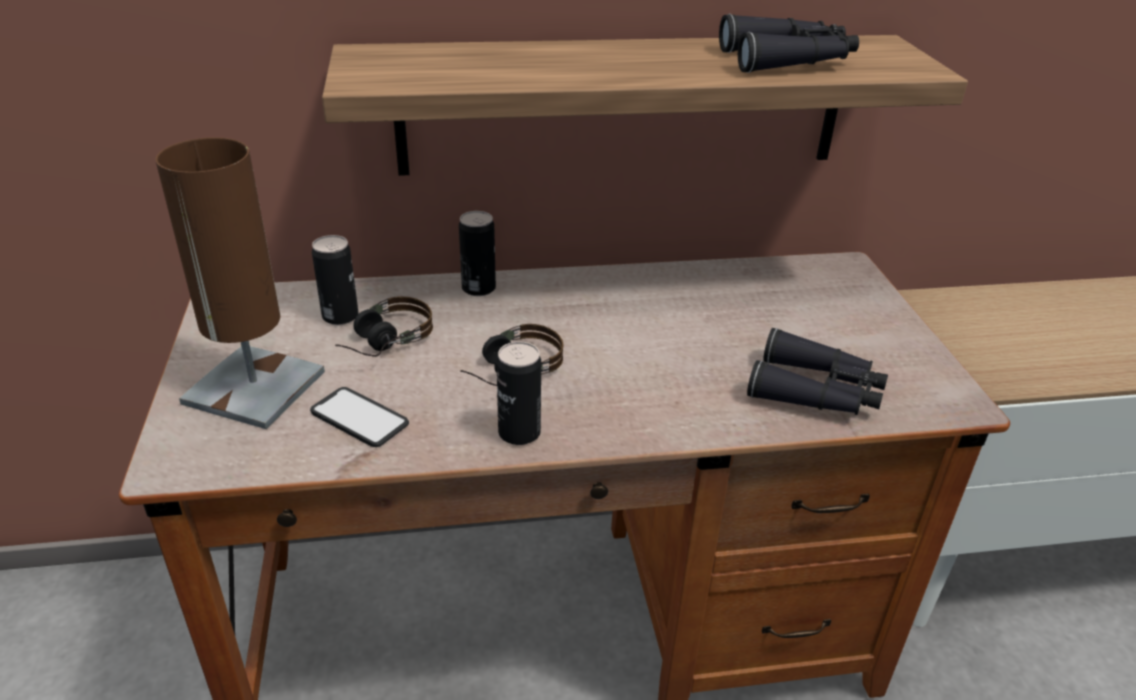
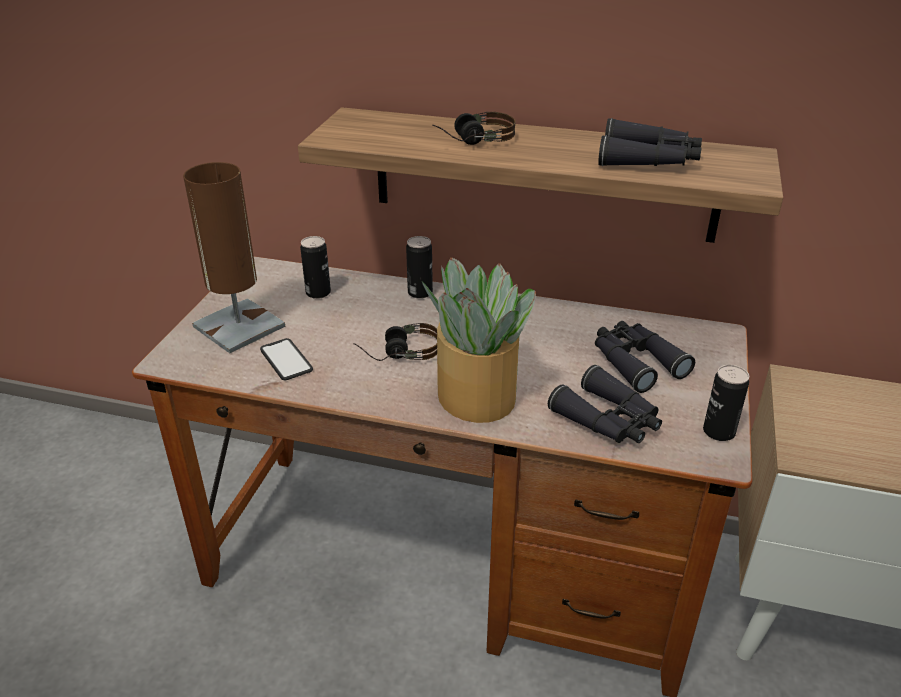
camera: 25 degrees right, 0 degrees up
(381, 343) = (331, 316): headphones -> headphones (471, 141)
(519, 433) = (376, 394): can -> can (718, 432)
(649, 404) = (477, 397): none -> potted plant
(790, 317) = (635, 362): none -> black binoculars

